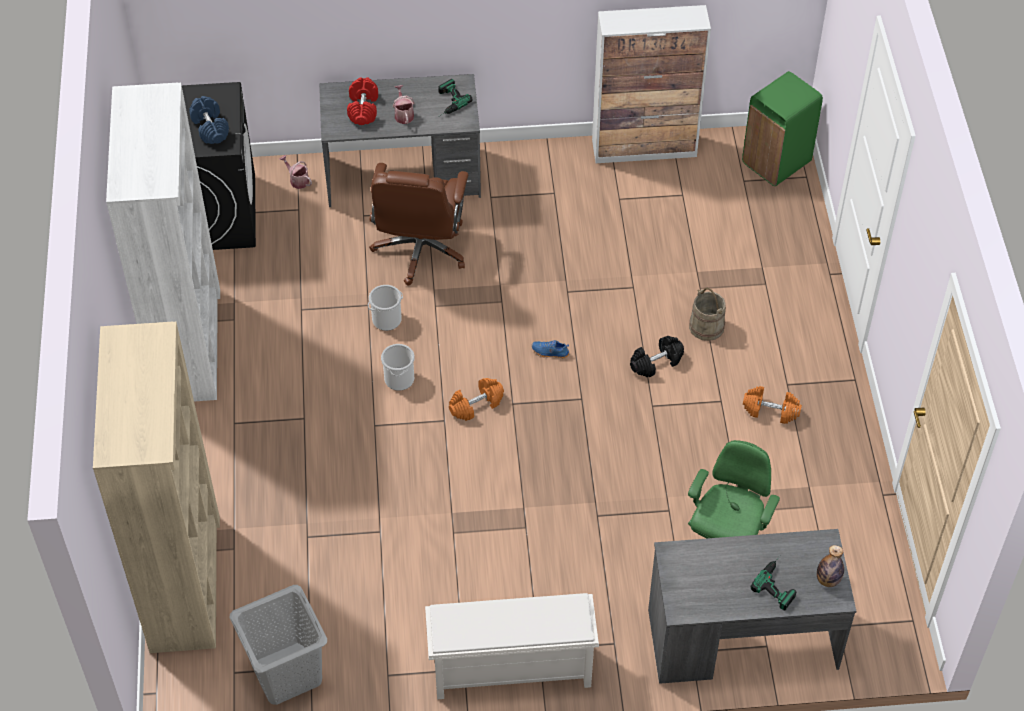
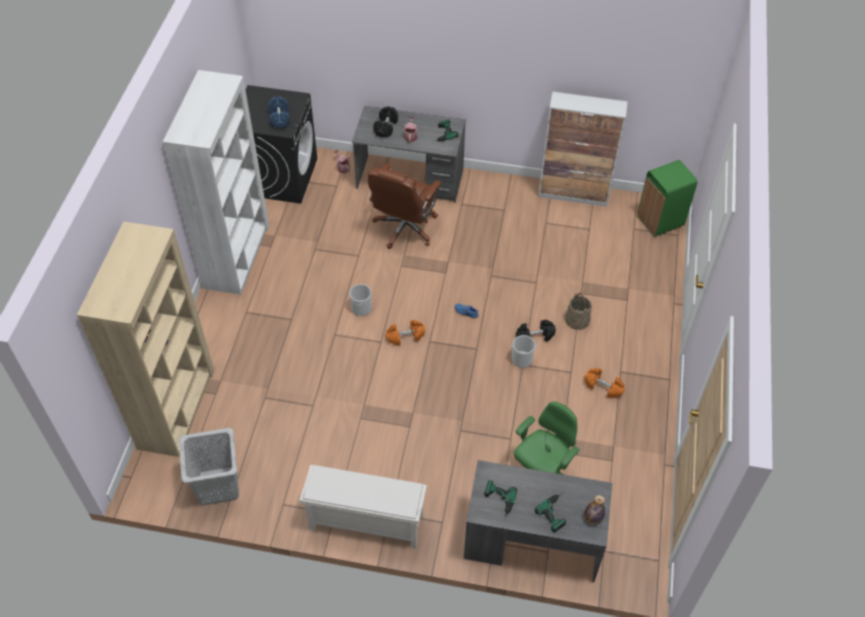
camera: 15 degrees right, 0 degrees up
(363, 109) = (386, 127): red dumbbell -> black dumbbell
(387, 319) = (367, 267): bucket -> bucket (522, 359)
(700, 589) = (498, 502): none -> power drill

